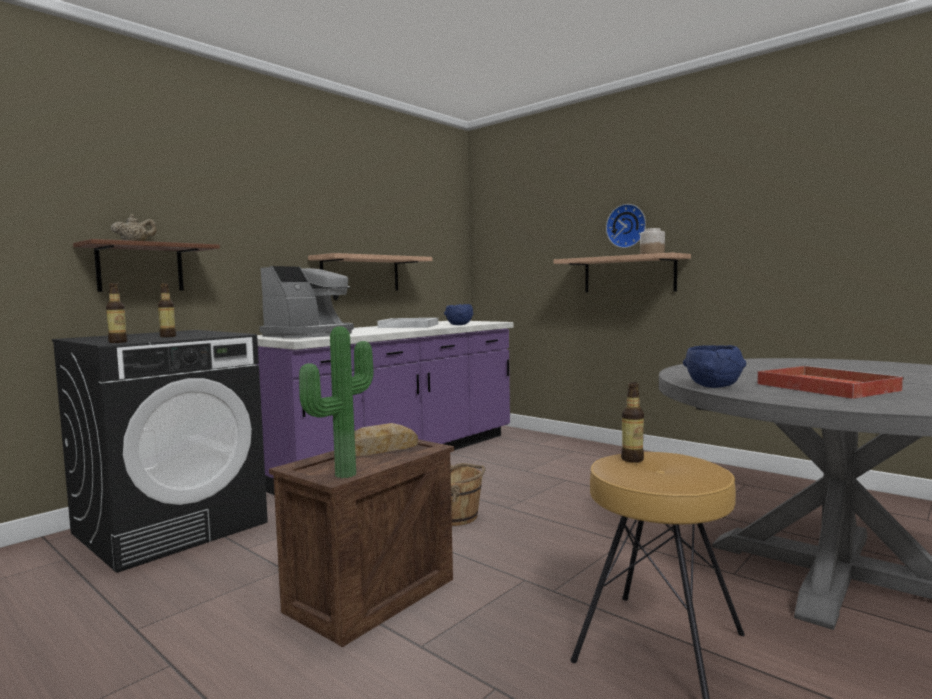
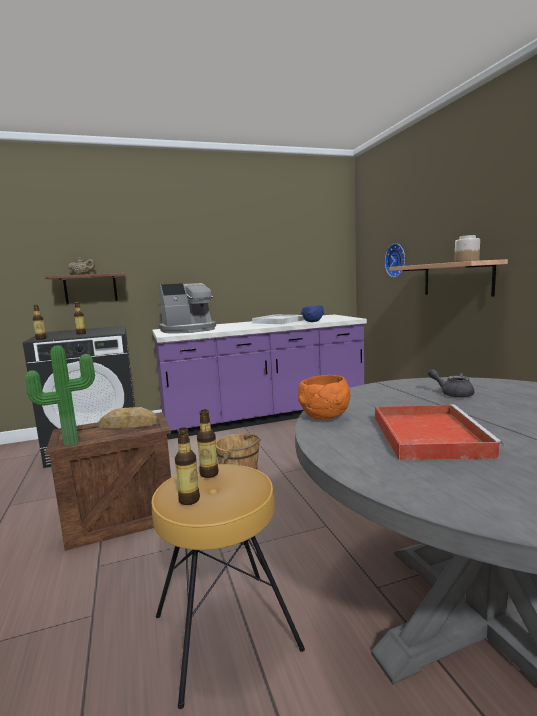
camera: 30 degrees right, 5 degrees up
(360, 274) = (249, 283): shelf -> none
(627, 226) = (457, 233): wall clock -> wall clock (397, 260)
(668, 476) = (189, 500): none -> bottle
(713, 386) = (325, 416): blue bowl -> orange bowl
(758, 367) = (452, 394): none -> grey teapot

